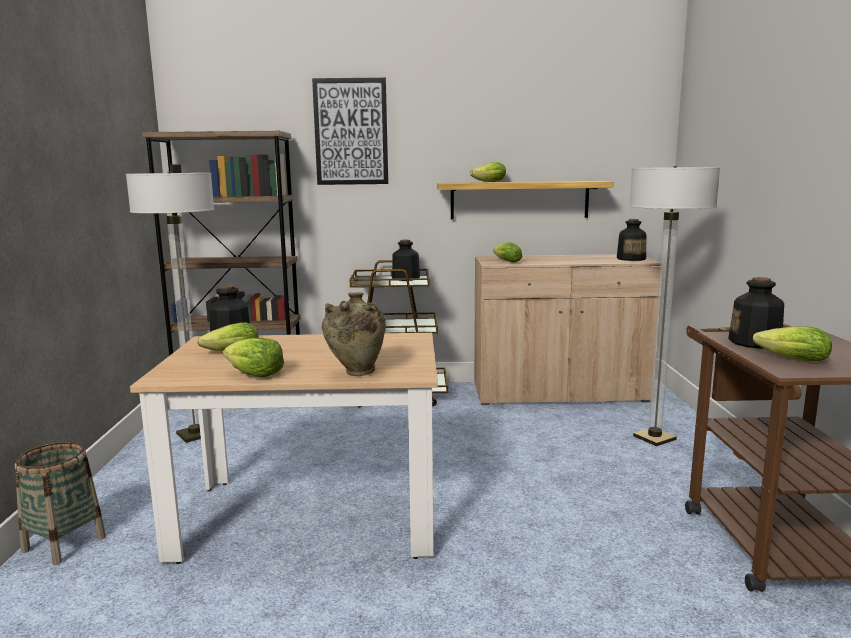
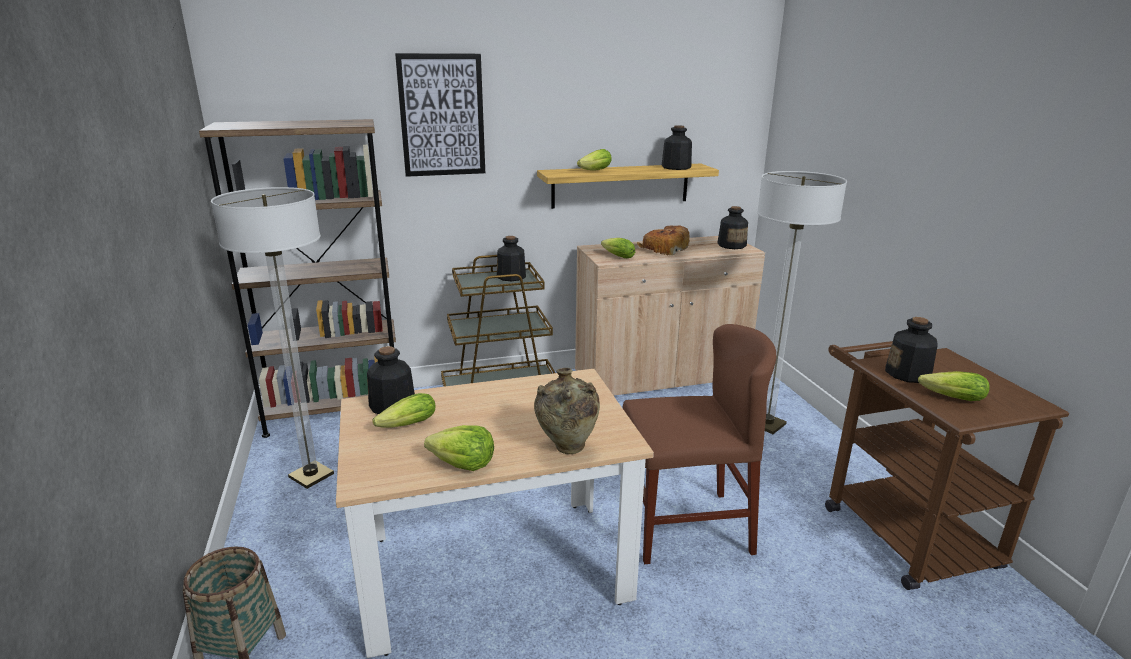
camera: 15 degrees left, 10 degrees up
(519, 508) = (685, 527): none -> brown chair
(558, 259) = (664, 249): none -> bread
(572, 181) = (675, 167): none -> bottle

